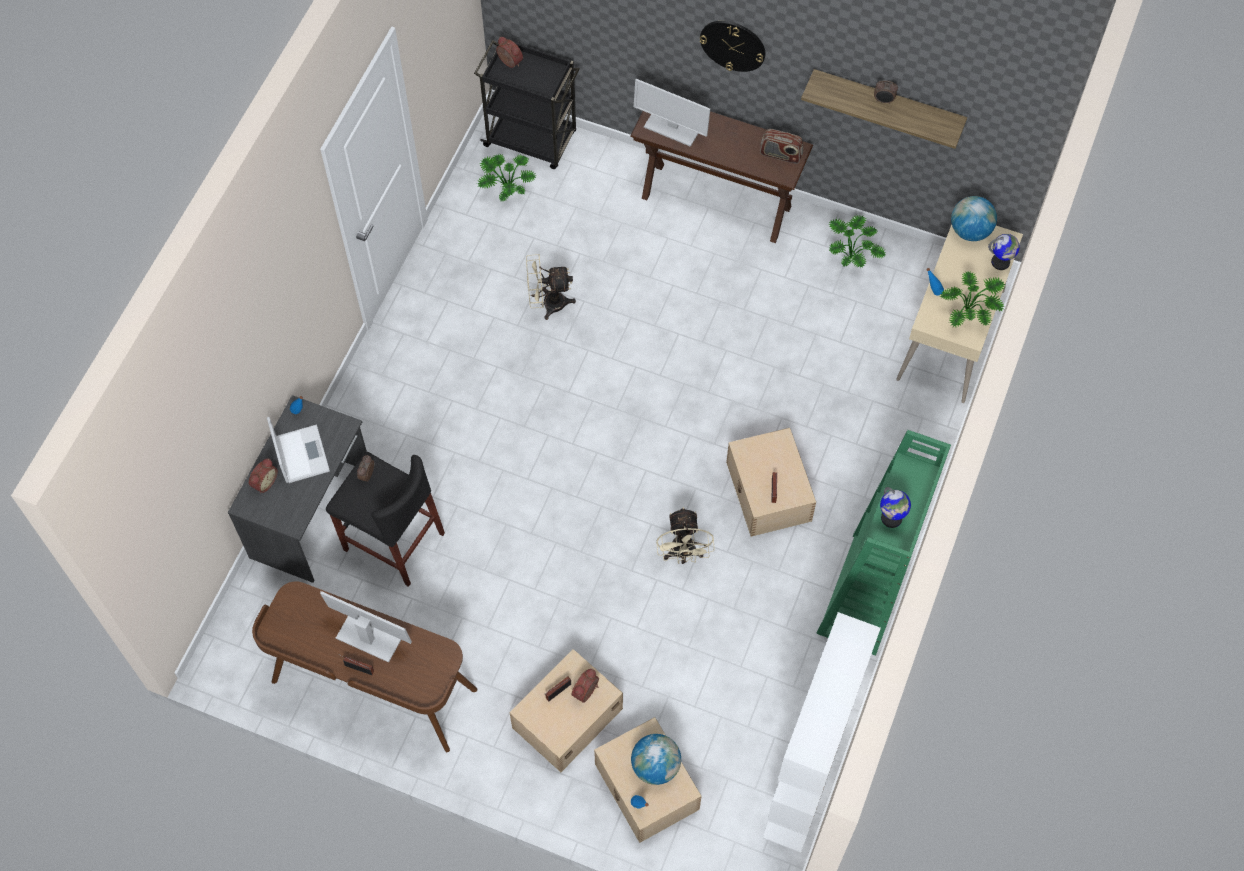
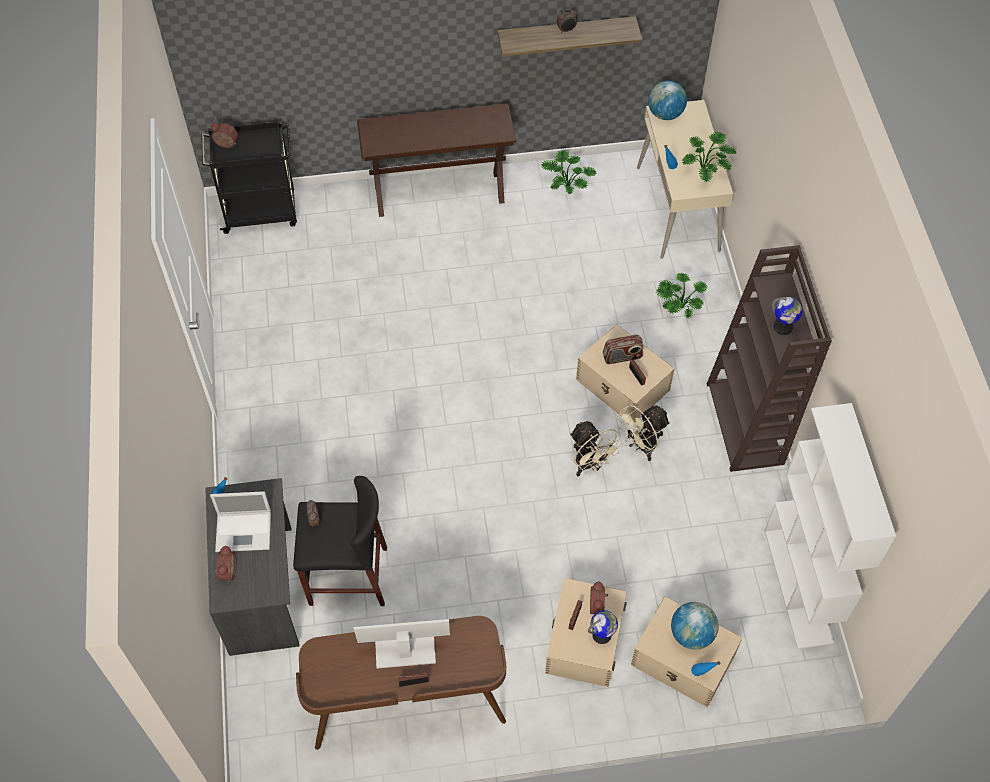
camera: 30 degrees left, 5 degrees down
(301, 453) = (244, 531): laptop -> laptop turned 135 degrees clockwise
(506, 188) = (264, 257): potted plant -> potted plant (678, 307)
(547, 304) = (355, 328): beige fan -> beige fan (641, 447)
(671, 128) = (391, 137): monitor -> none
(733, 45) = (422, 39): wall clock -> none
(780, 155) = (489, 121): radio -> radio (622, 357)
(865, 595) = (746, 424): green bookcase -> brown bookcase
(1000, 262) = (702, 126): globe -> globe (602, 635)

